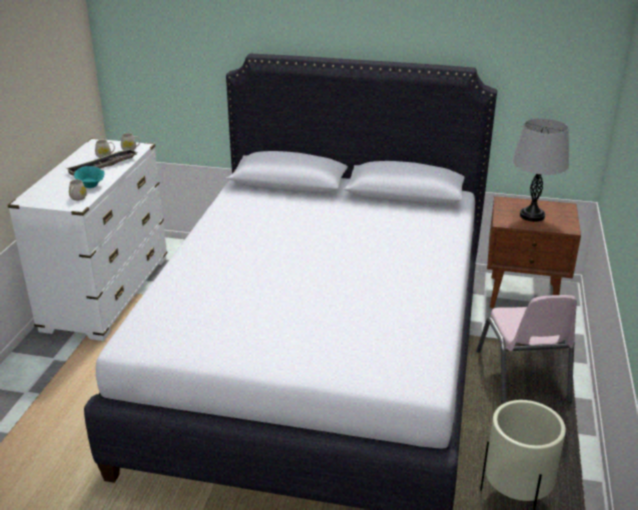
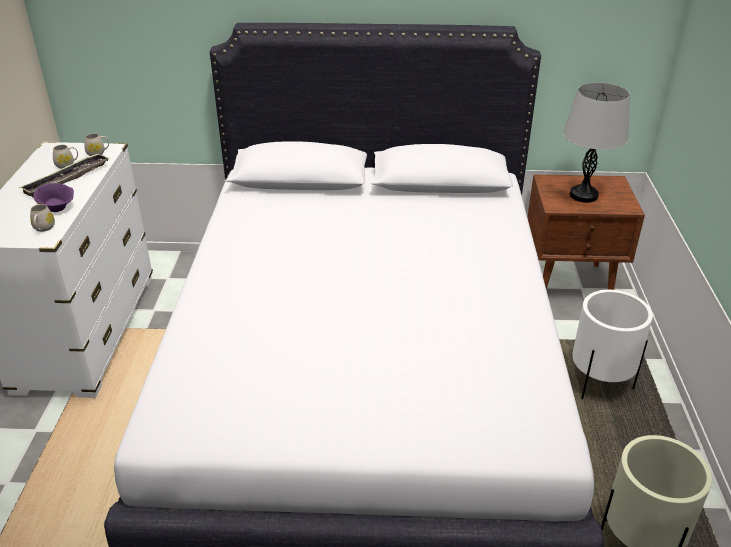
camera: 10 degrees left, 5 degrees up
(91, 186) = (57, 209): turquoise bowl -> purple bowl
(522, 376) = (599, 383): pink chair -> white planter

